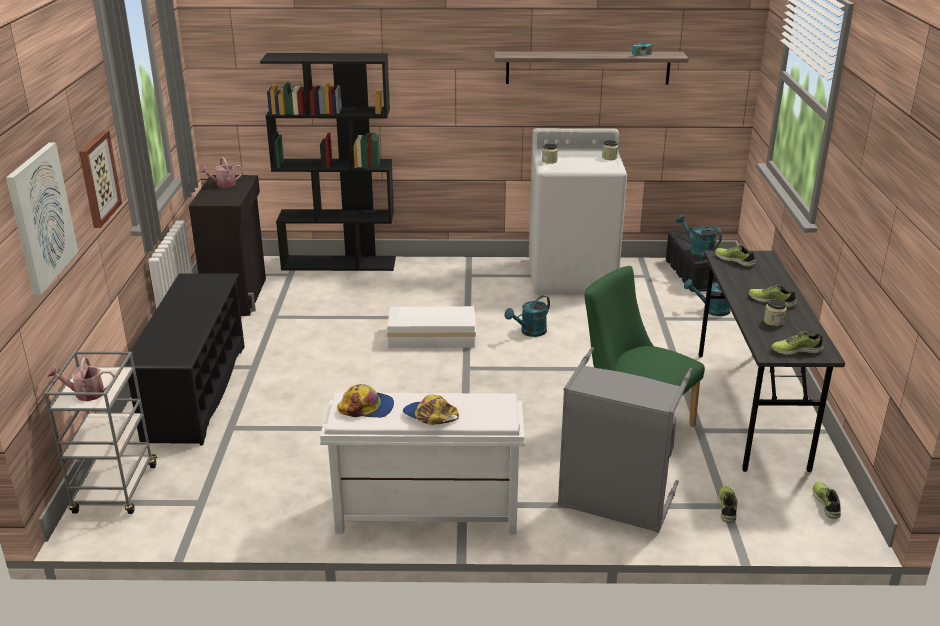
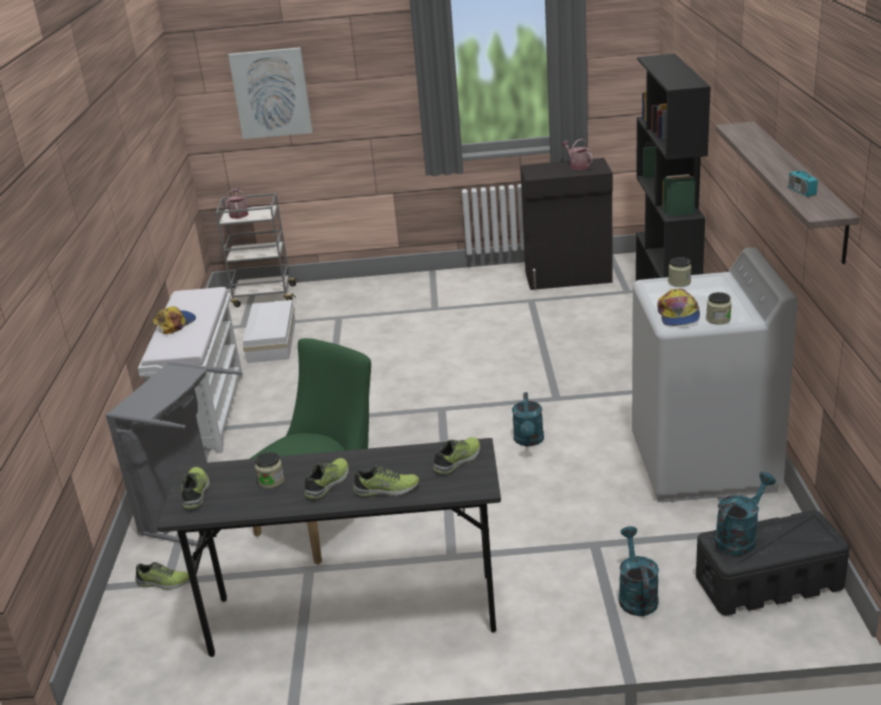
camera: 90 degrees right, 0 degrees up
(98, 178) = (381, 95): picture -> none
(196, 391) = (393, 294): black shoe rack -> none
(367, 407) = (196, 300): cap -> cap (678, 315)
(430, 336) = (506, 382): white storage box -> white storage box (273, 340)
(530, 332) = (529, 441): turquoise watering can -> turquoise watering can turned 135 degrees counterclockwise
(826, 503) = (147, 662): shoe -> shoe (386, 490)

